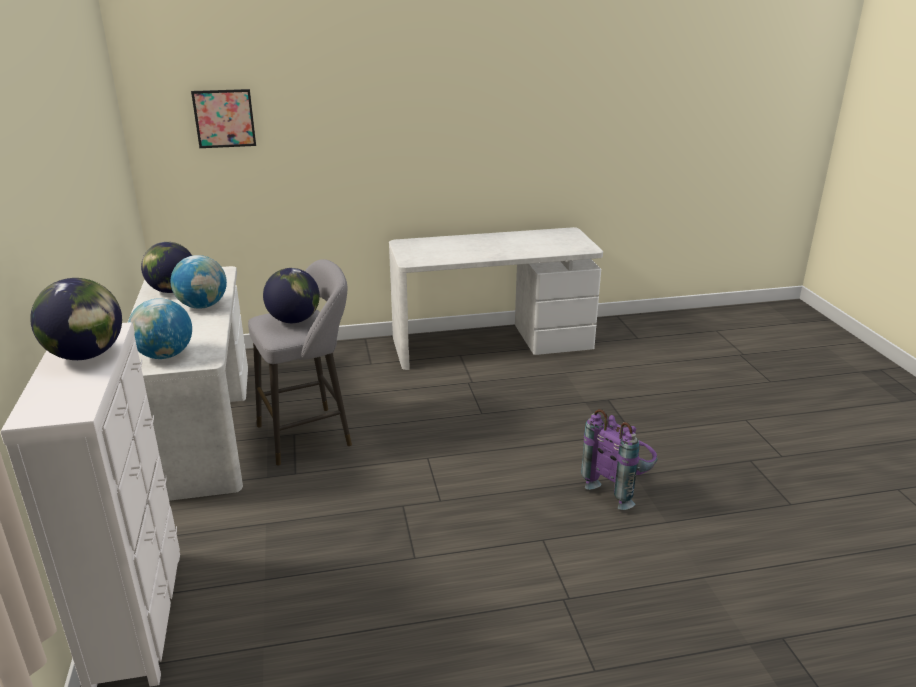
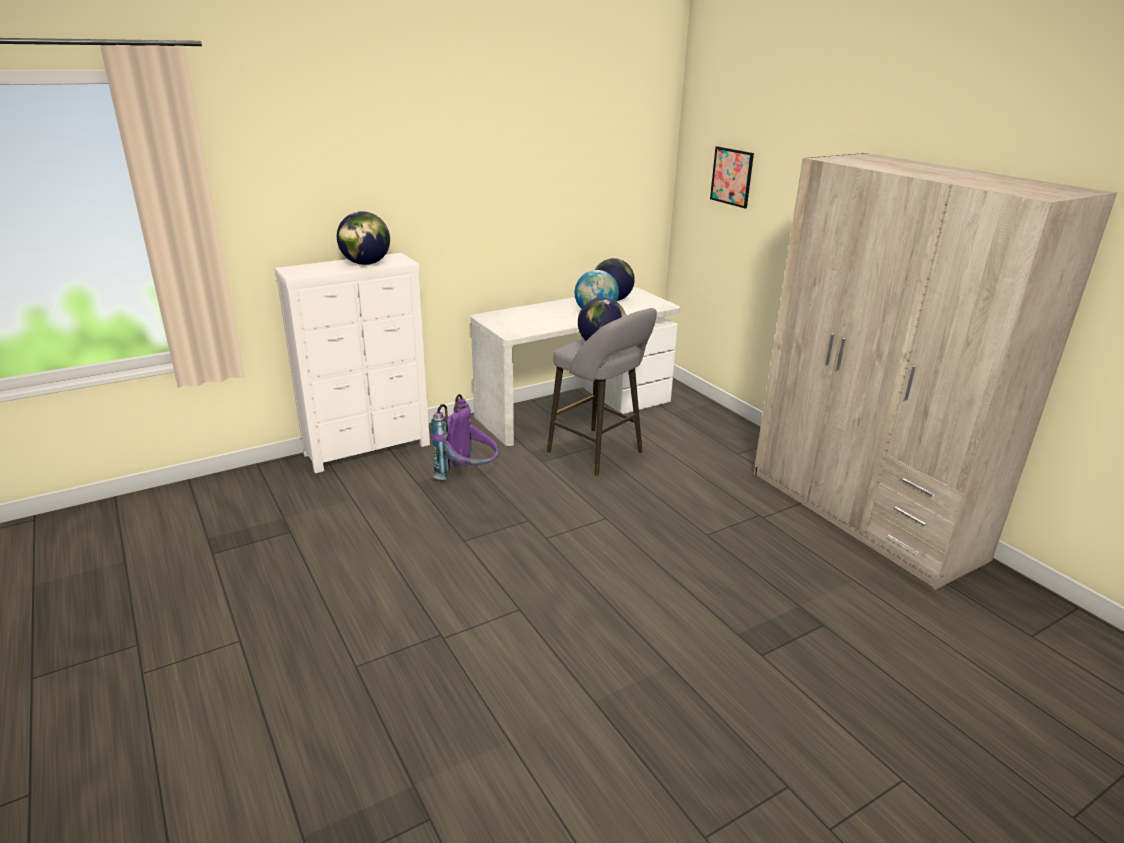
camera: 70 degrees right, 0 degrees up
(165, 355) = (509, 321): globe -> none
(491, 343) = (862, 514): white desk -> beige wardrobe
(619, 487) = (637, 654): purple backpack -> purple backpack (468, 476)

